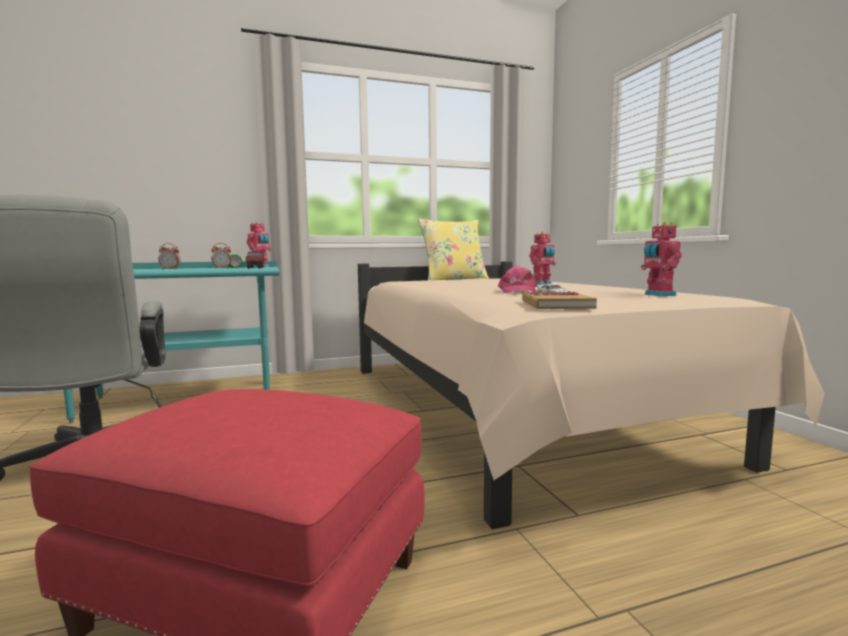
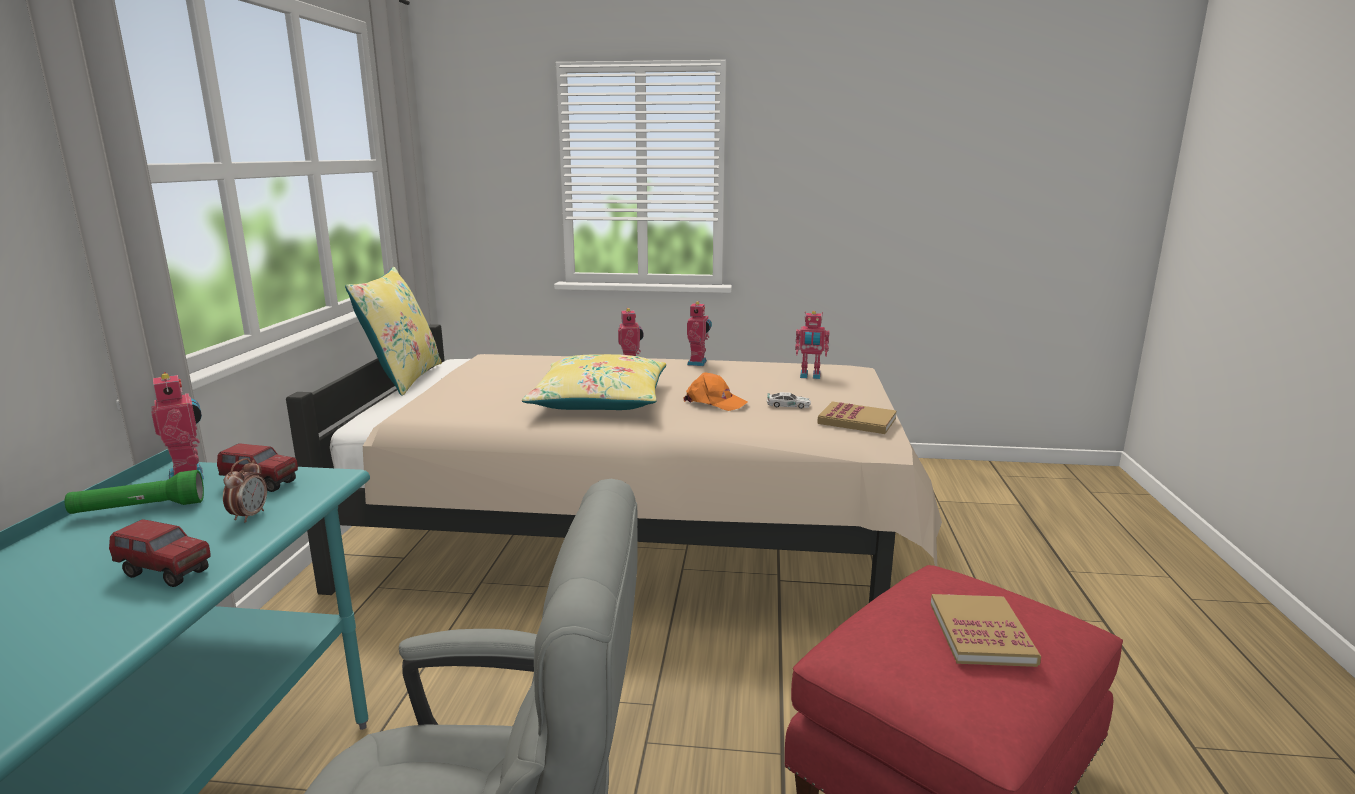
camera: 65 degrees left, 10 degrees up
(170, 269) = (165, 572): alarm clock -> toy truck
(231, 411) = (981, 633): none -> book
(471, 286) = (599, 400): none -> yellow pillow
(517, 291) = (714, 402): pink cap -> orange cap
(606, 286) = (698, 363): none -> toy robot

